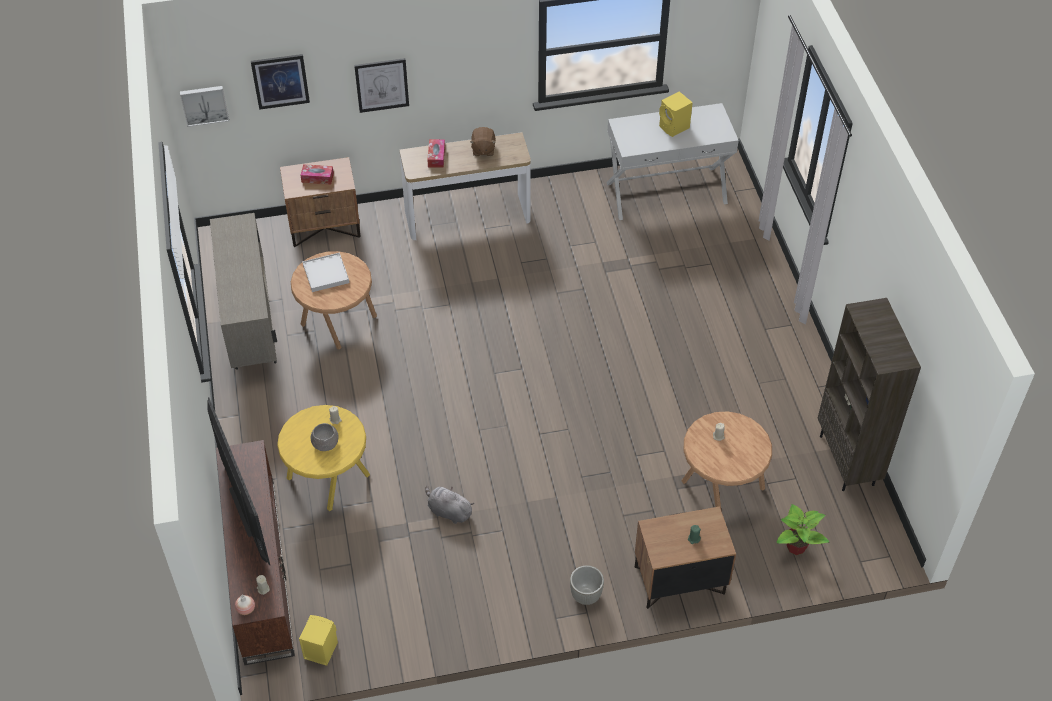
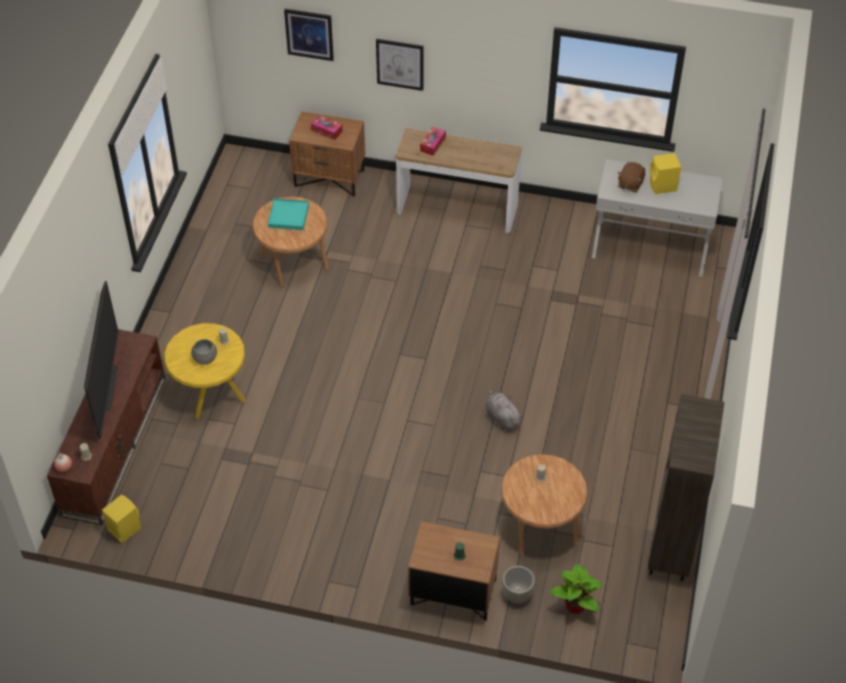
camera: 25 degrees right, 0 degrees up
(204, 104) = (241, 35): picture -> none
(251, 329) = (220, 244): beige cabinet -> none
(326, 274) = (288, 216): white tray -> turquoise tray
(448, 511) = (292, 457): grey plush toy -> grey plush toy (501, 418)
(483, 149) = (477, 151): brown plush toy -> brown plush toy (630, 184)
(586, 596) = (364, 573): grey planter -> grey planter (517, 595)

